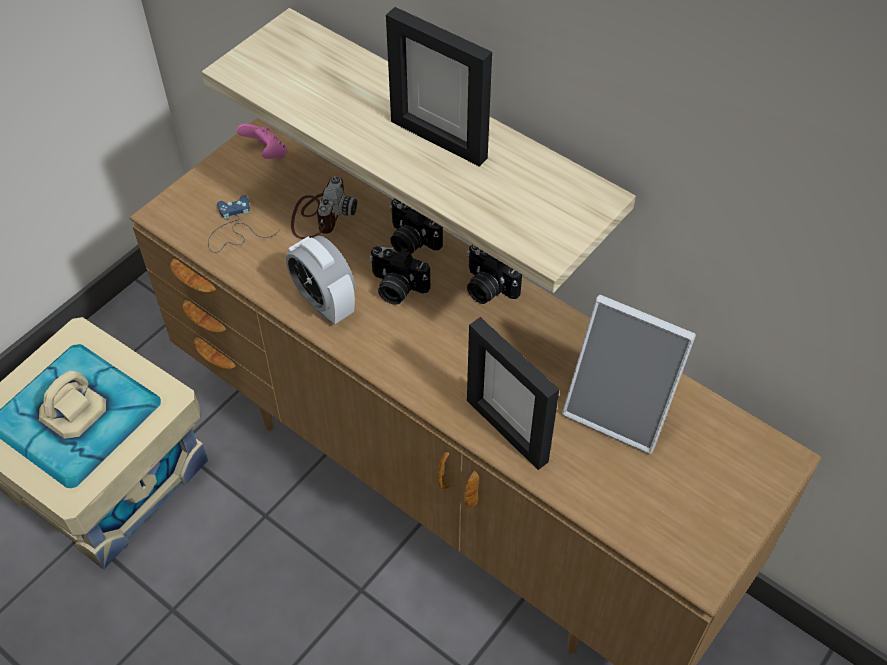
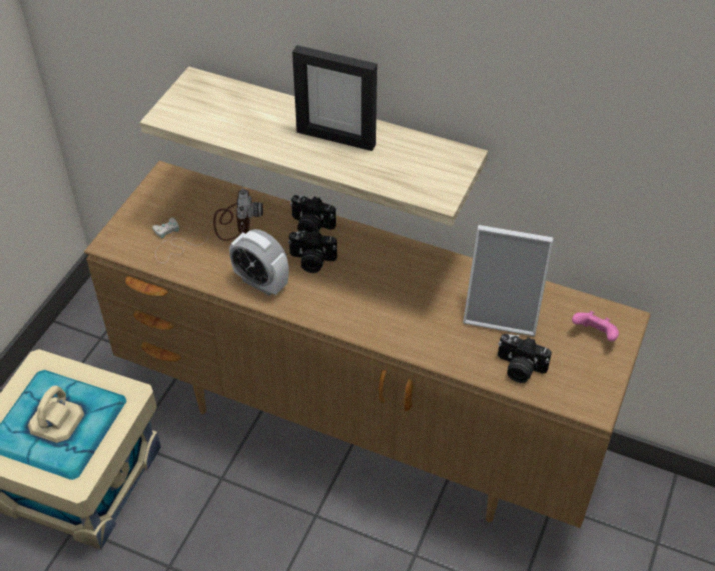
camera: 15 degrees left, 5 degrees down
(235, 229) = (172, 243): blue game controller -> white game controller
(266, 154) = (176, 185): pink game controller -> pink game controller (594, 335)
(487, 288) = (379, 248): camera -> camera (519, 368)
(508, 429) = (428, 341): picture frame -> none

